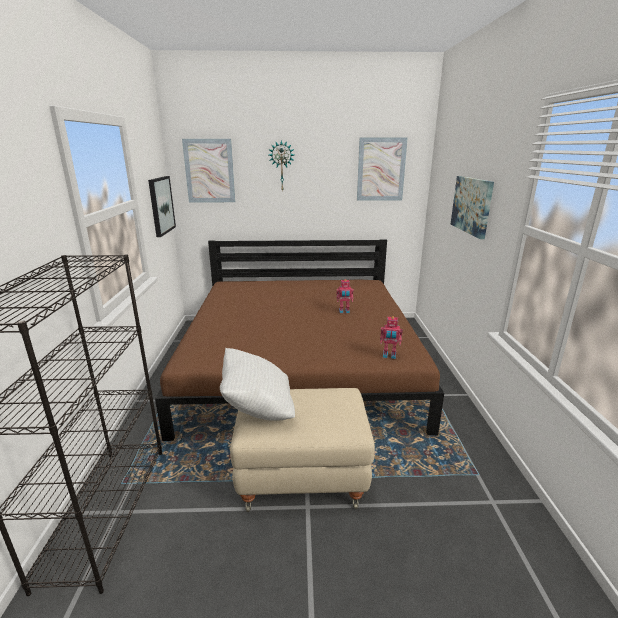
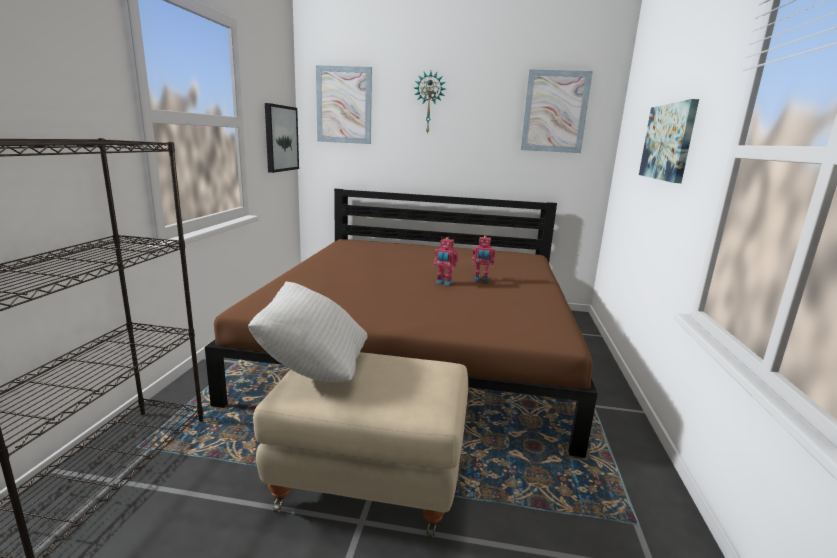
camera: 10 degrees right, 5 degrees down
(389, 356) = (522, 331): toy robot -> toy robot (444, 283)

